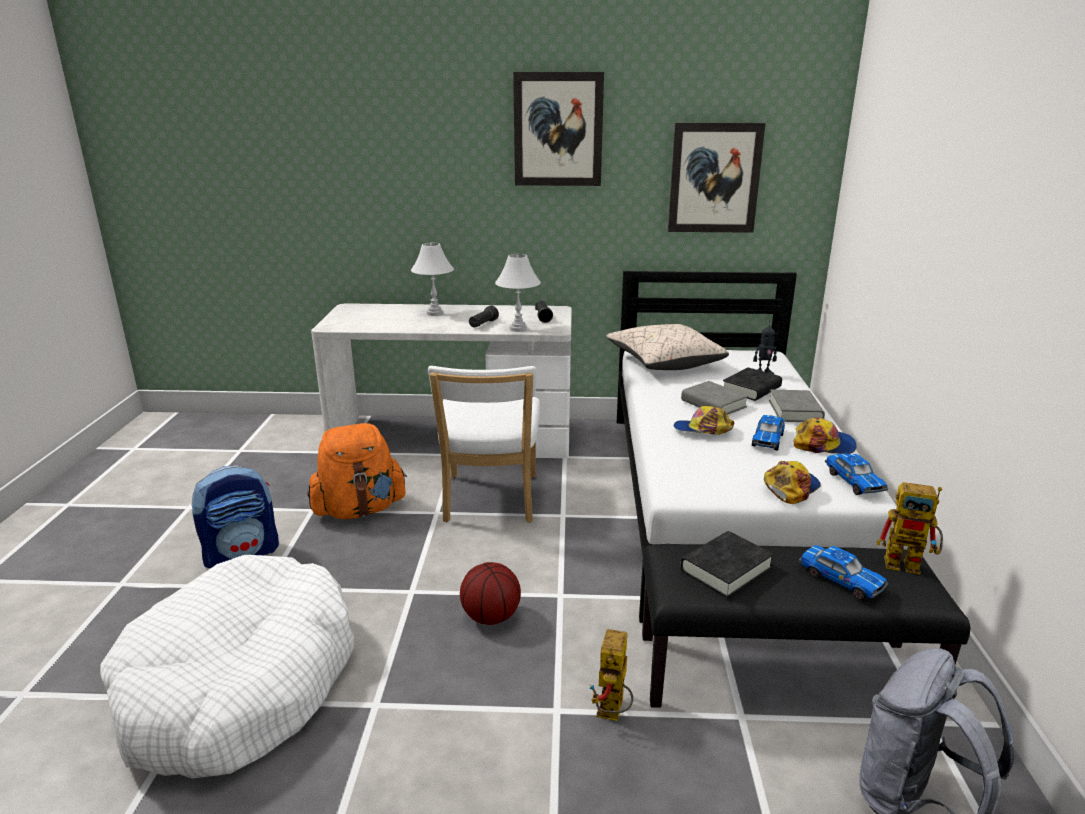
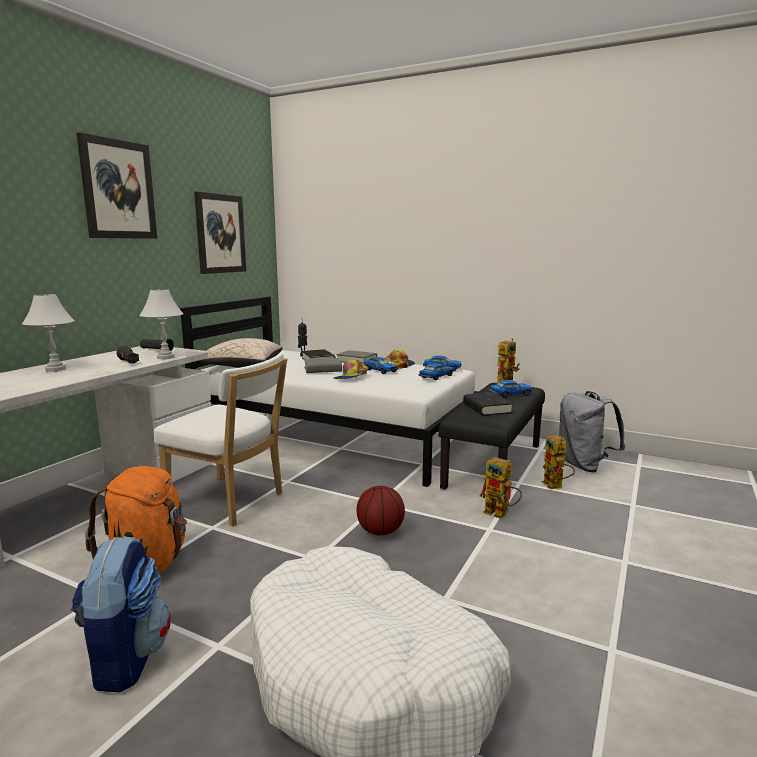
camera: 65 degrees left, 10 degrees down
(768, 768) = (556, 486): none -> toy robot
(790, 487) = (436, 377): cap -> toy car

